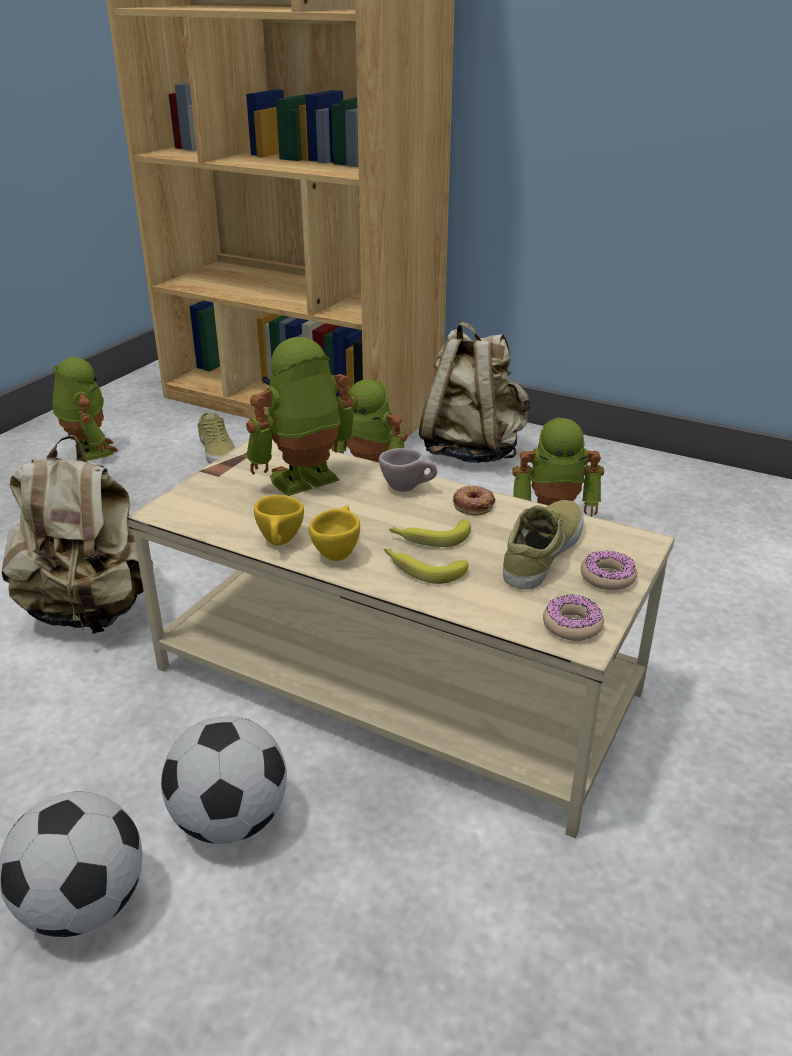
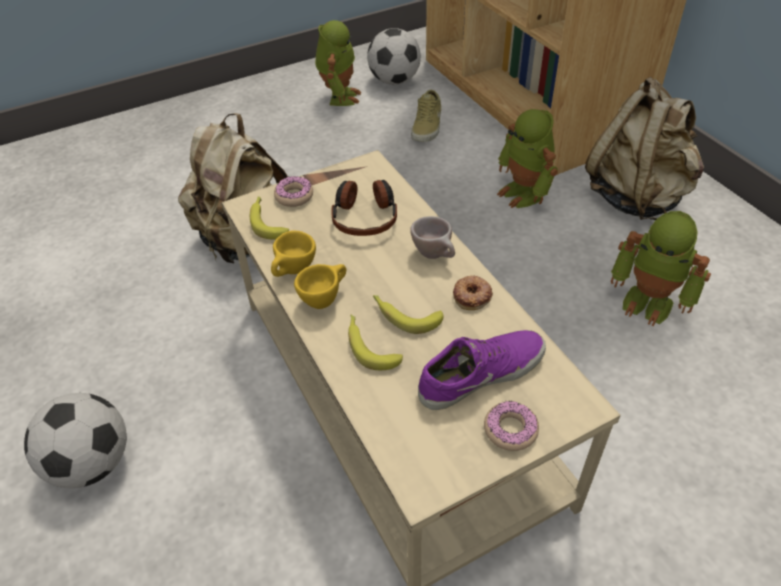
camera: 35 degrees right, 15 degrees up
(203, 516) = (267, 221): none -> banana
(230, 820) = (207, 451): football -> football (394, 81)
(305, 482) = (365, 216): toy robot -> headphones
(540, 551) = (480, 372): beige shoe -> purple shoe
(572, 625) = (430, 465): donut -> donut (294, 196)

